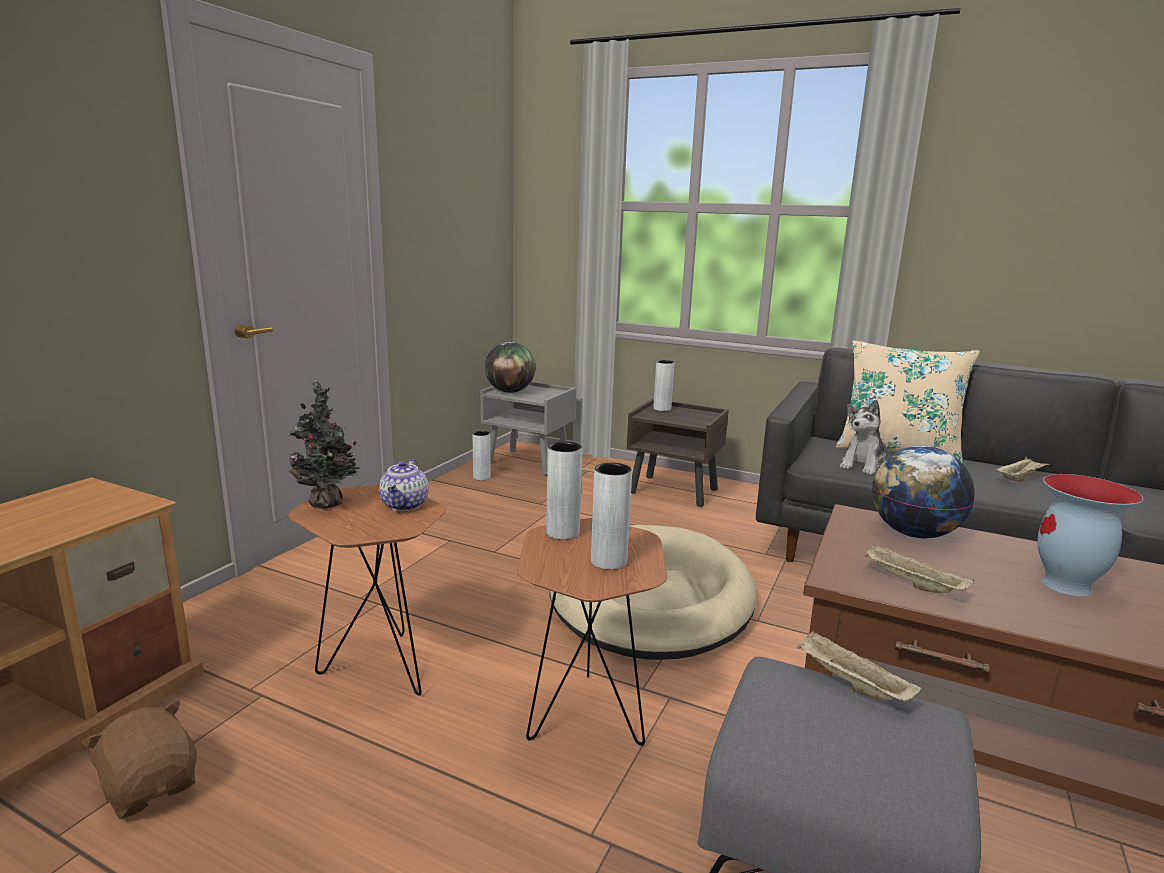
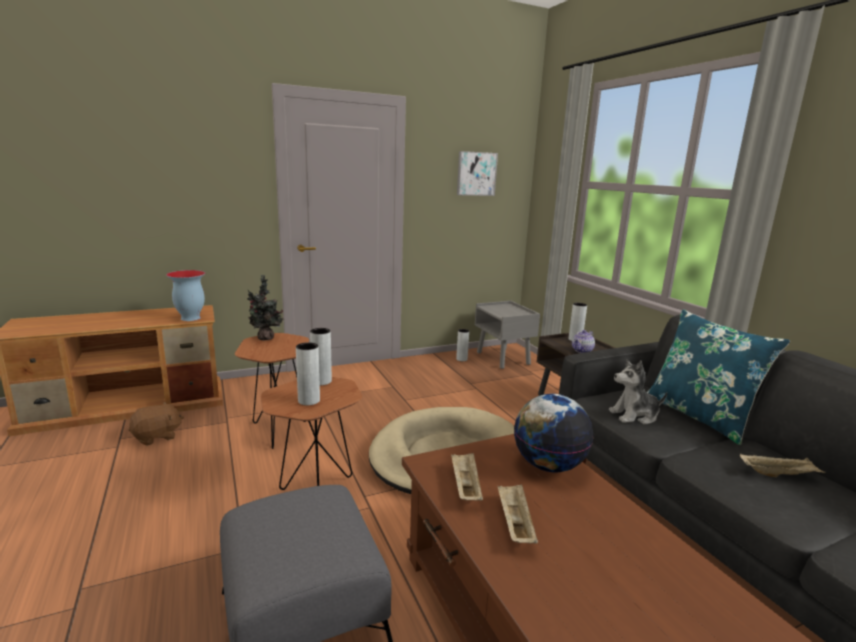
camera: 40 degrees right, 0 degrees up
(151, 786) = (157, 436): brown plush toy -> brown plush toy turned 60 degrees clockwise
(405, 505) = (290, 348): teapot -> teapot (582, 350)
(460, 191) = (476, 174): none -> picture
(510, 391) = (495, 308): globe -> none
(849, 683) = (341, 517): beige tray -> beige tray (514, 524)
(897, 450) = (699, 416): beige pillow -> blue pillow
(1067, 586) = (583, 546): vase -> vase (190, 318)

